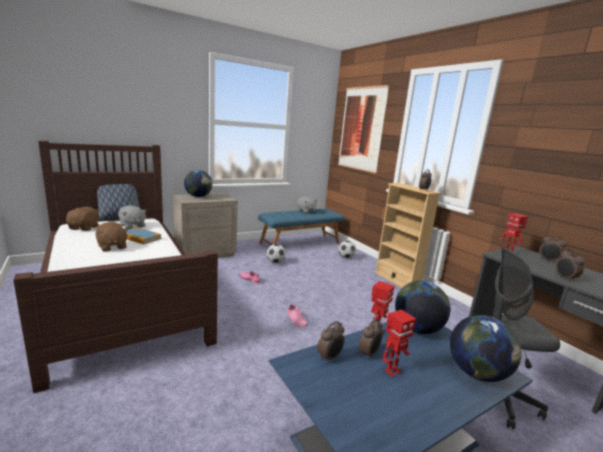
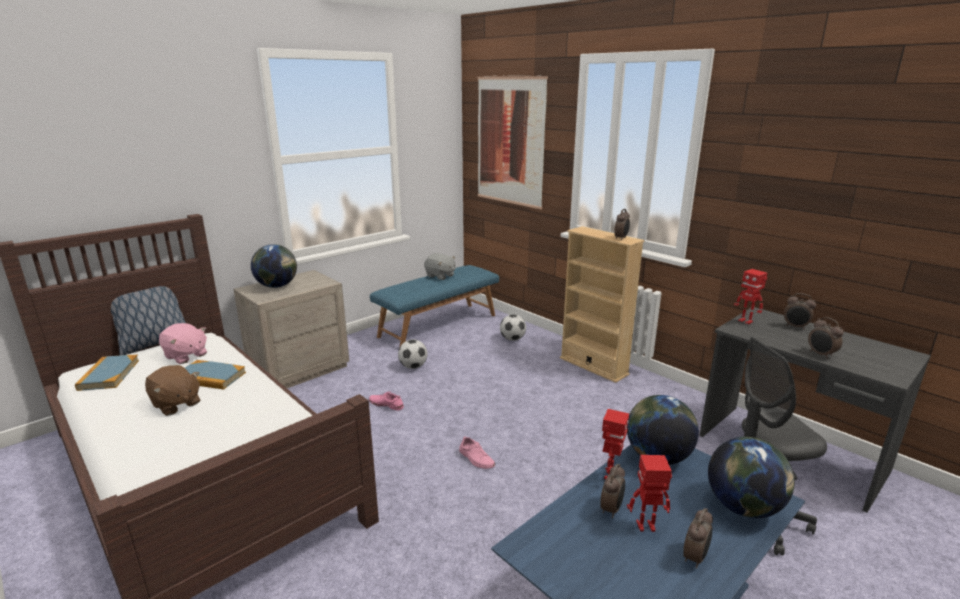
camera: 10 degrees left, 5 degrees up
(84, 228) = (109, 375): brown plush toy -> book
(132, 226) = (186, 356): grey plush toy -> pink plush toy
(330, 358) = (566, 526): alarm clock -> alarm clock (695, 558)
(392, 370) = (646, 527): toy robot -> toy robot turned 135 degrees counterclockwise

